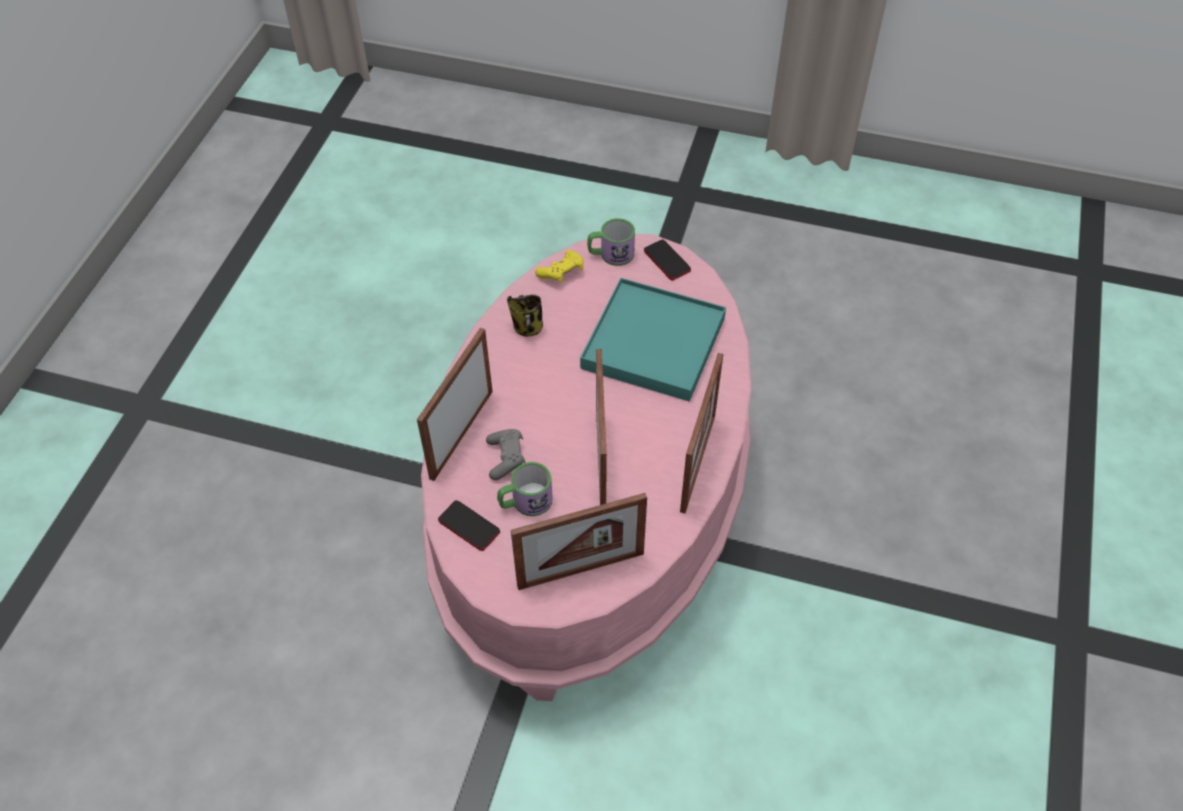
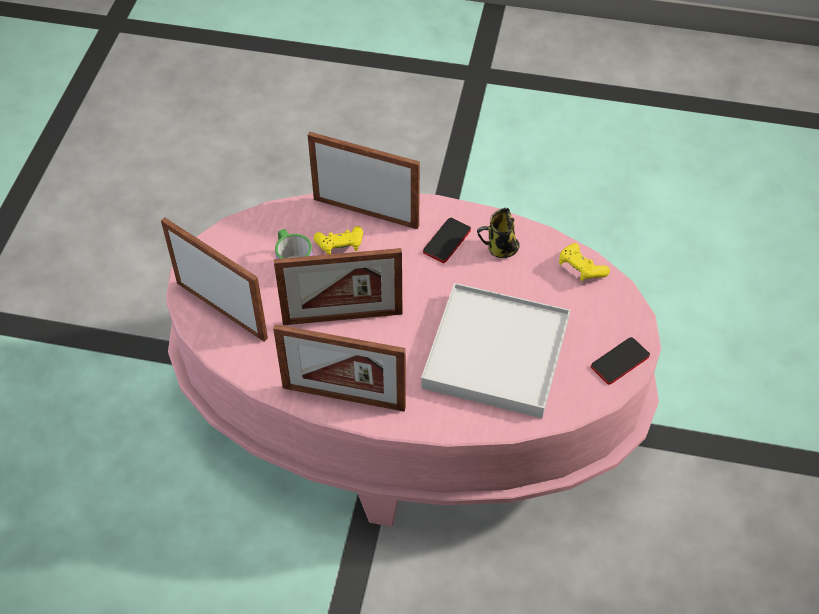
camera: 85 degrees right, 0 degrees up
(469, 526) = (266, 228): phone -> phone (447, 241)
(506, 458) = (340, 247): grey game controller -> yellow game controller
(580, 569) = (221, 310): picture frame -> picture frame turned 150 degrees clockwise
(611, 254) = (618, 309): mug -> none
(653, 343) = (496, 353): turquoise tray -> white tray

